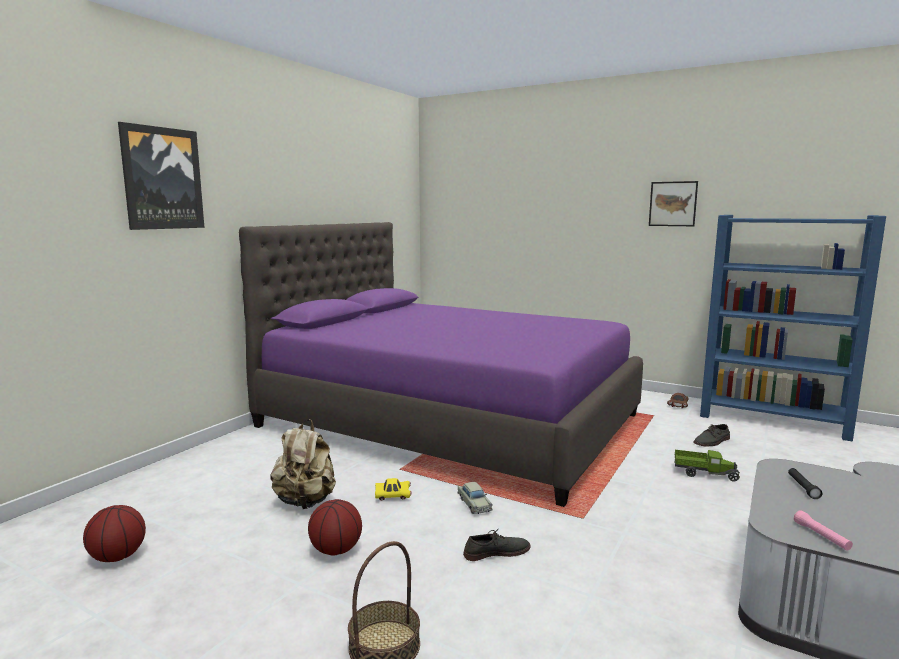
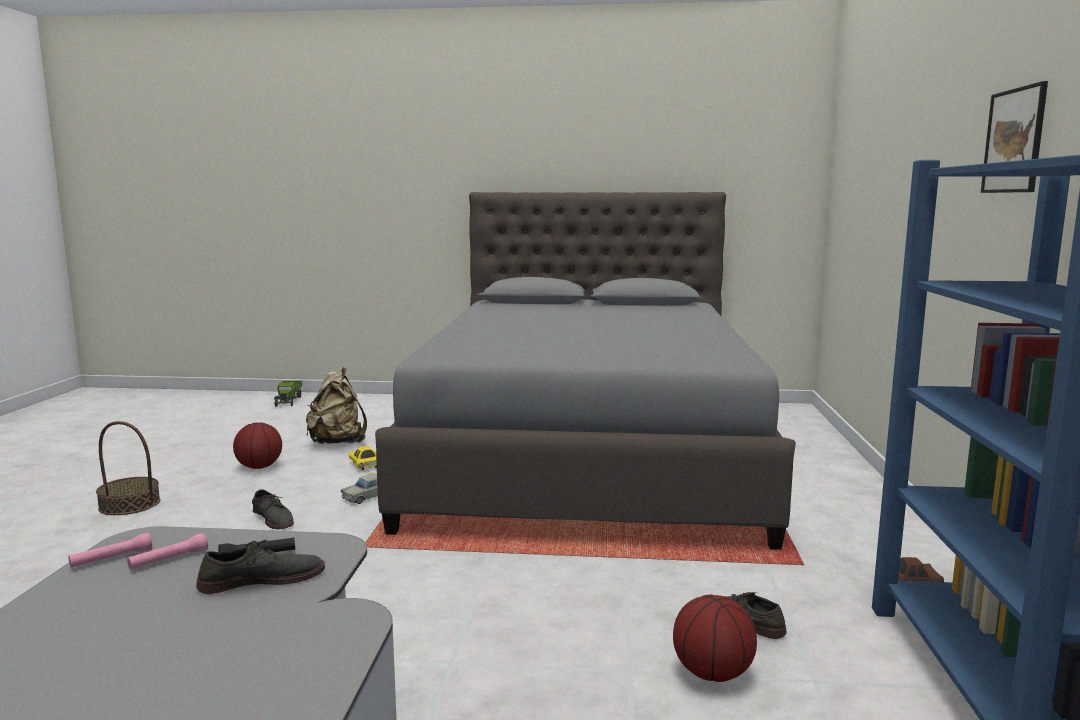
camera: 65 degrees right, 0 degrees up
(117, 557) = (234, 421): basketball -> basketball (712, 673)
(162, 178) = (402, 148): picture -> none
(449, 420) = (588, 453): purple bed -> grey bed
(704, 473) = (572, 617): toy truck -> toy truck (288, 400)
(817, 515) = (169, 560): none -> pink flashlight
(839, 488) = (262, 579): none -> grey shoe

